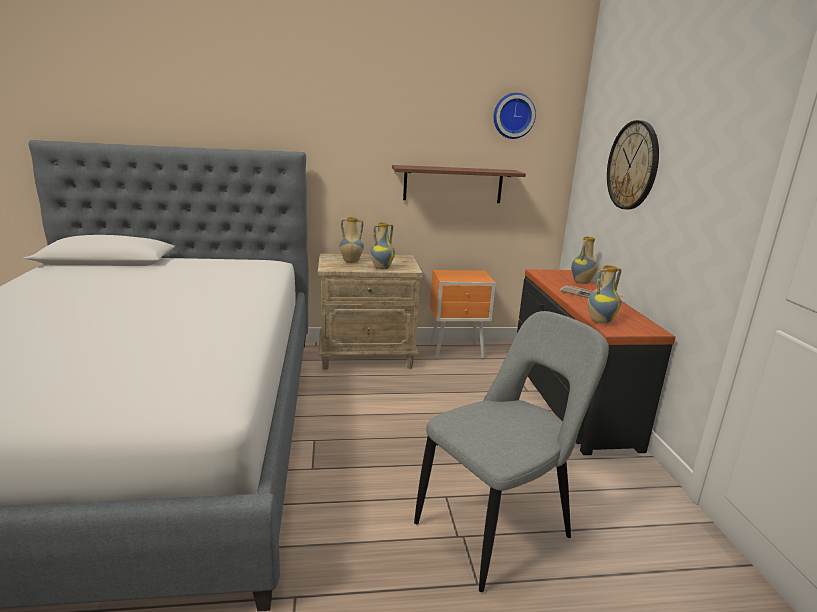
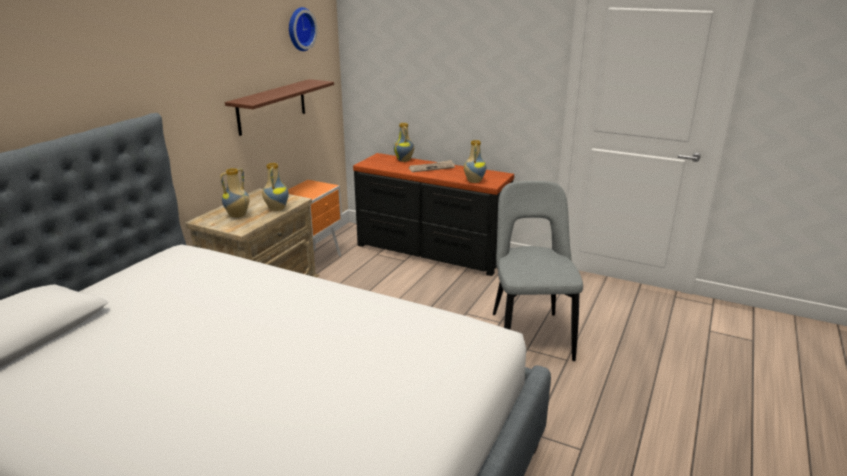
camera: 55 degrees left, 5 degrees up
(633, 165) = (429, 61): wall clock -> none

